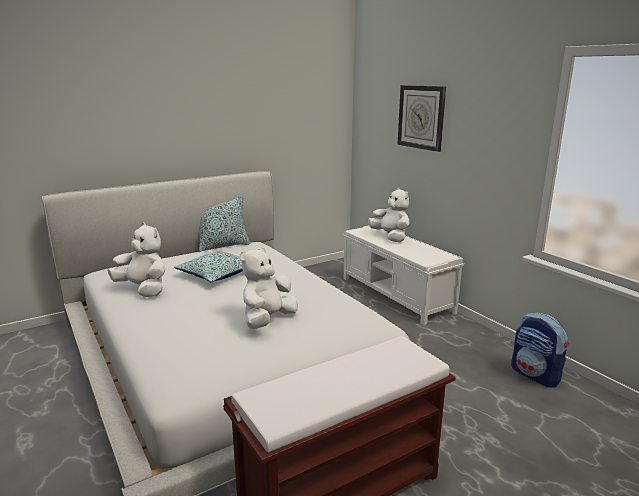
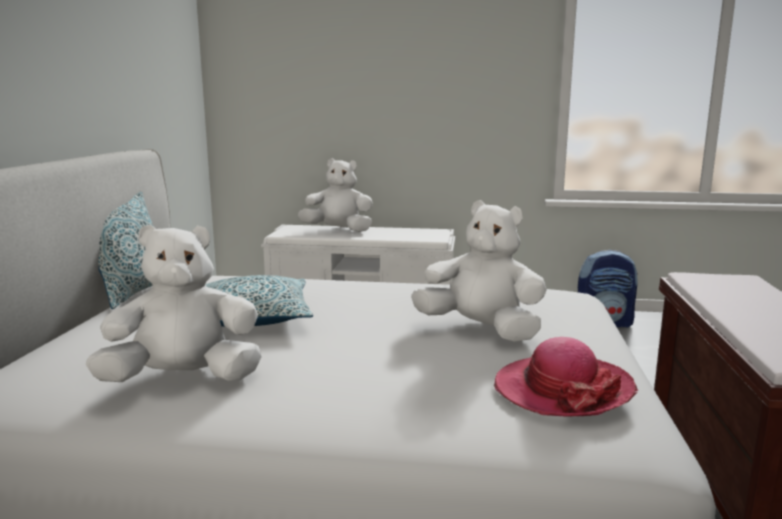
camera: 50 degrees left, 5 degrees down
(211, 358) = (562, 389): none -> hat
(268, 320) = (481, 330): white plush toy -> white plush toy turned 135 degrees clockwise
(421, 117) = (357, 55): wall clock -> none

